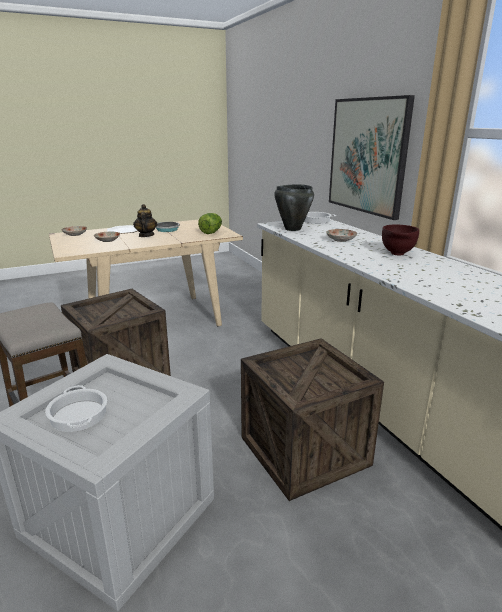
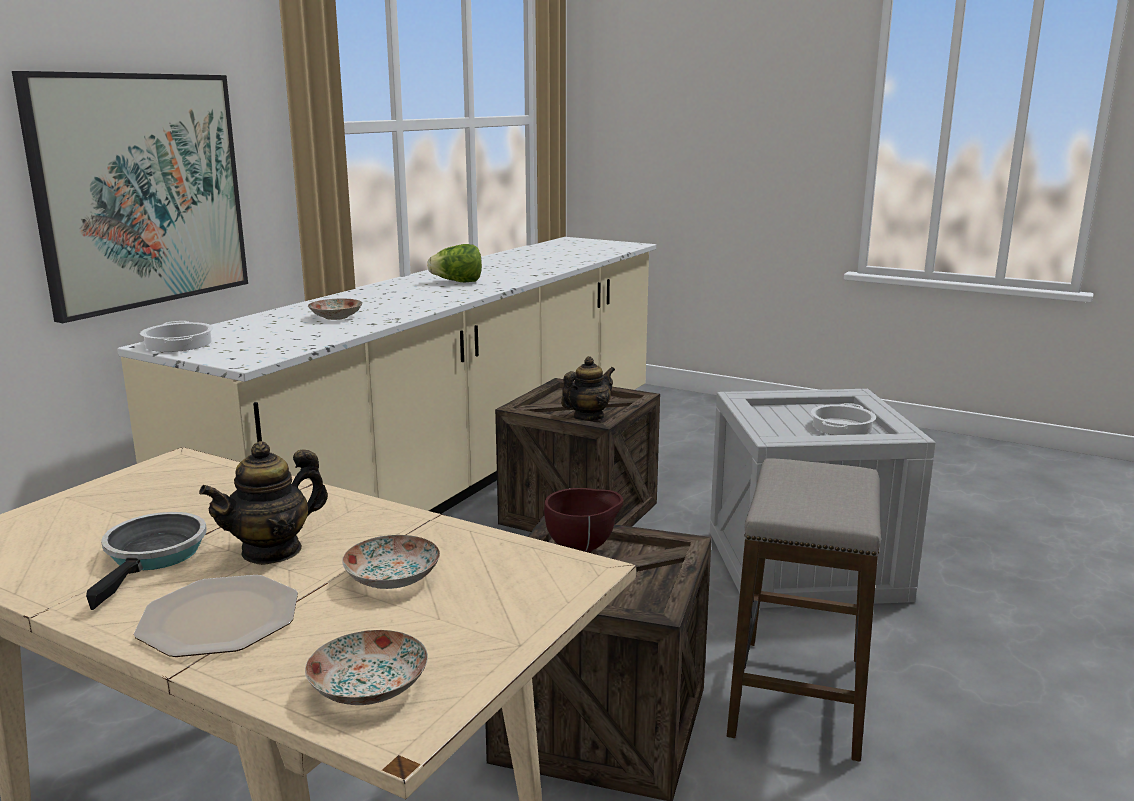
camera: 125 degrees left, 5 degrees down
(211, 232) = (158, 485): lettuce -> lettuce (457, 282)
(282, 368) = (588, 417): none -> teapot
(292, 229) = (281, 345): black cooking pot -> none
(397, 254) = (387, 295): brown bowl -> brown bowl (584, 549)

